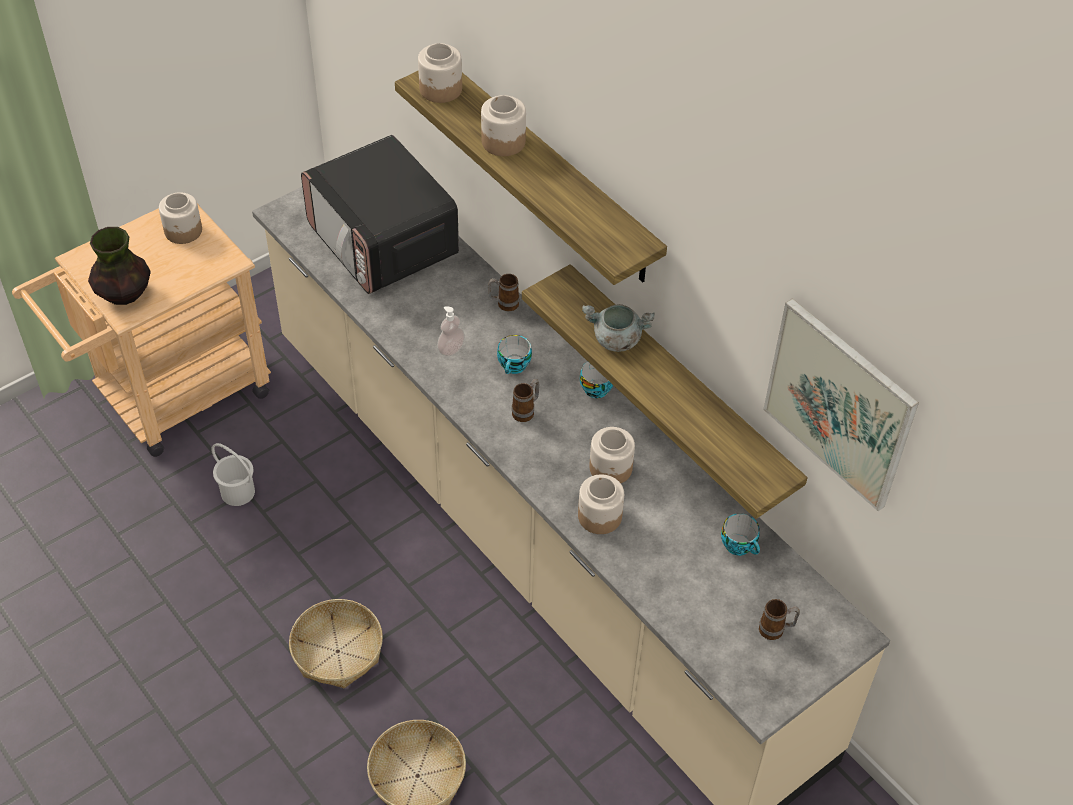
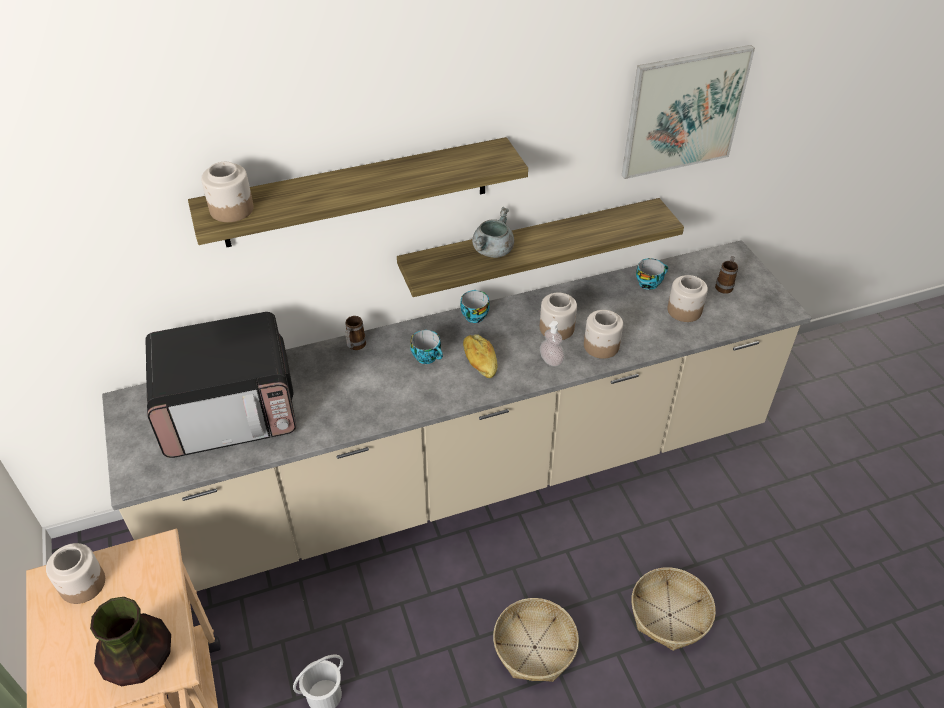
camera: 70 degrees left, 5 degrees down
(451, 349) = (388, 392): soap dispenser -> soap dispenser (551, 360)
(503, 141) = (330, 189): jar -> jar (684, 310)
(526, 411) = (479, 361): mug -> bread

